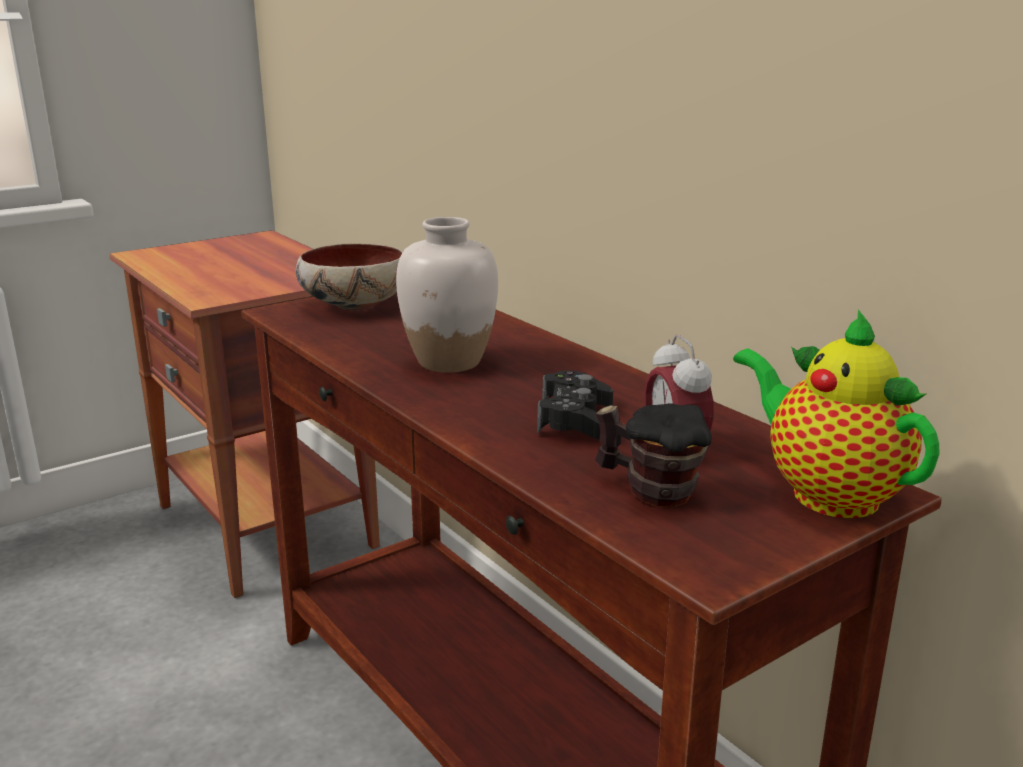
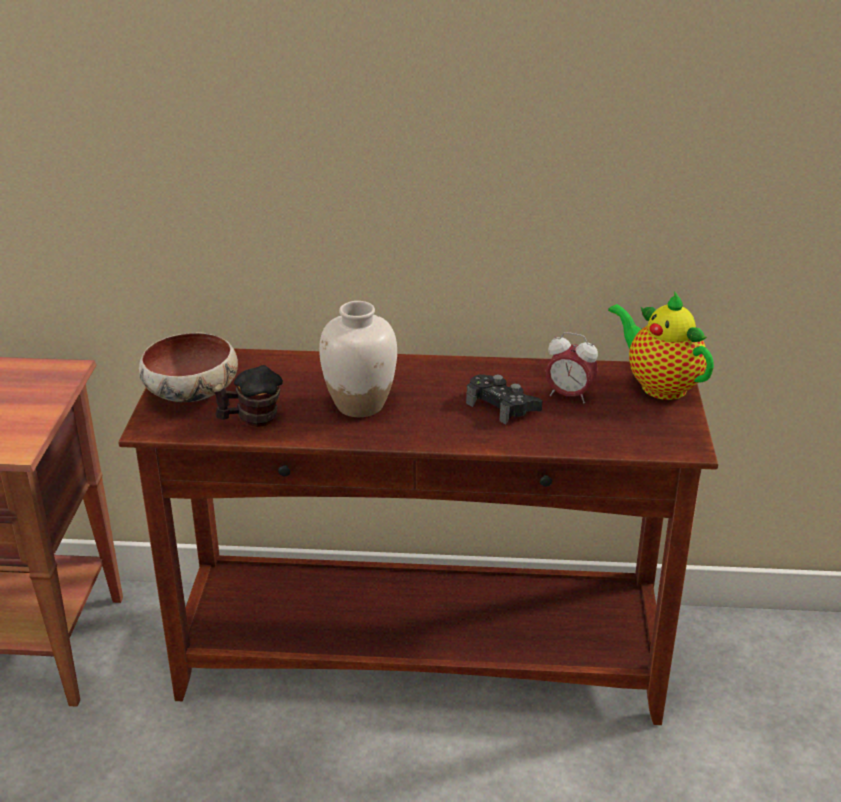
camera: 50 degrees left, 10 degrees up
(649, 490) = (604, 425): mug -> mug (251, 420)
(826, 493) = (659, 385): teapot -> teapot turned 45 degrees clockwise

